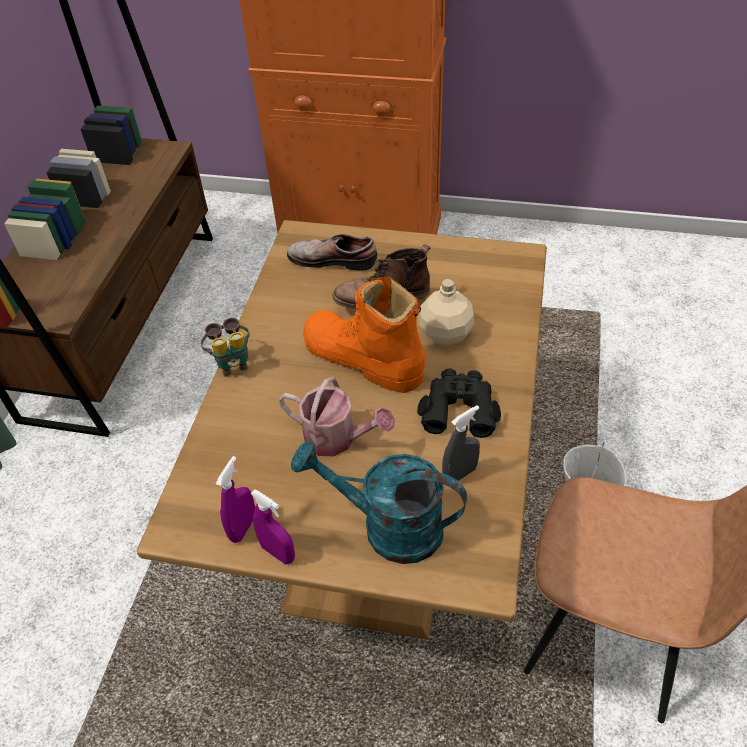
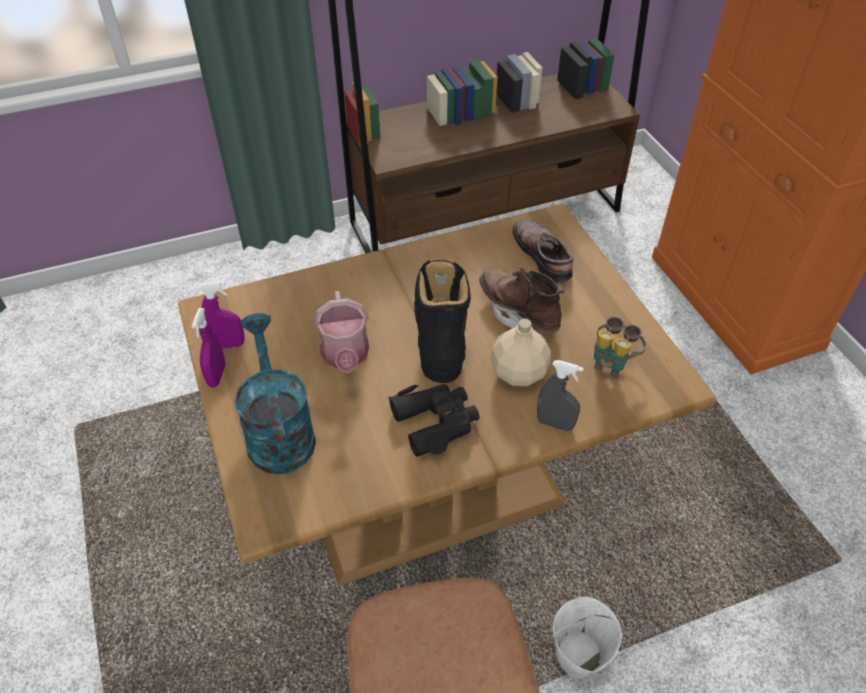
camera: 55 degrees right, 0 degrees up
(232, 362) = (377, 257): binoculars -> binoculars (612, 363)
(363, 359) = (442, 331): orange boot -> black boot
(459, 474) = (362, 455): grey spray bottle -> grey spray bottle (555, 424)

